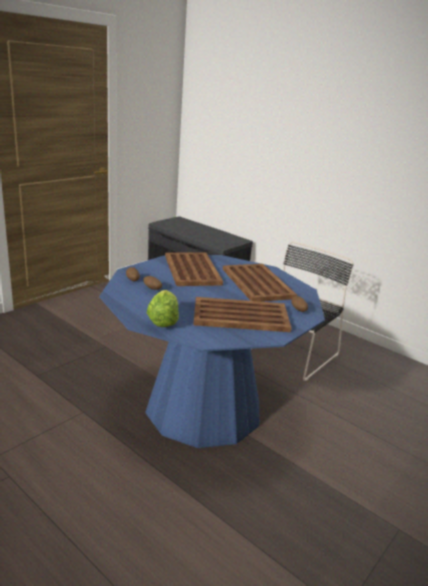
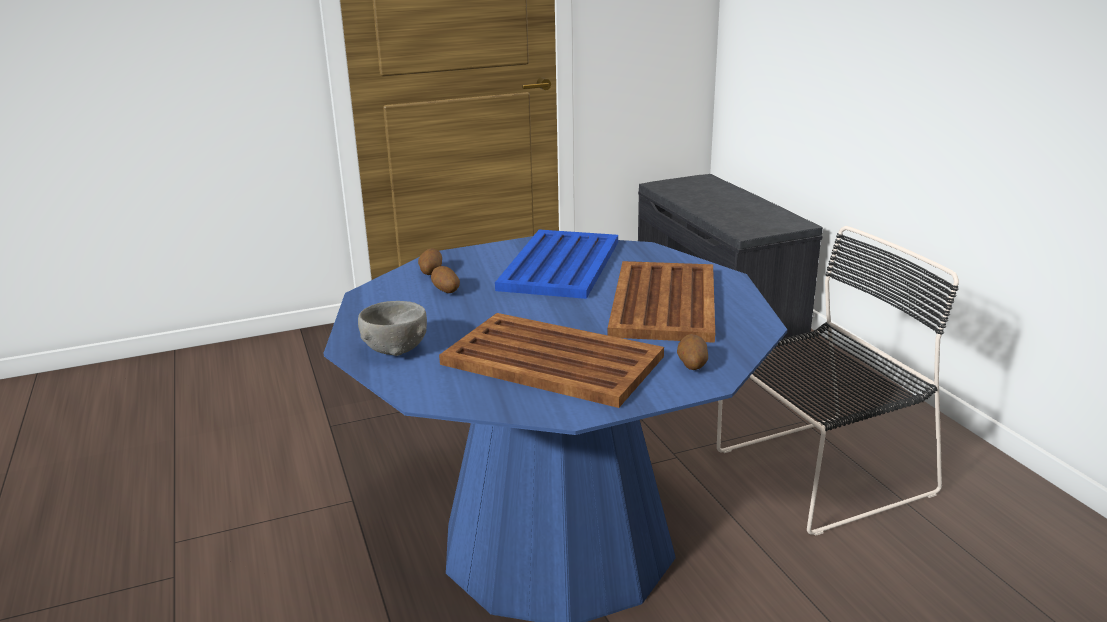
camera: 30 degrees right, 0 degrees up
(163, 321) = (395, 349): lettuce -> grey bowl
(192, 269) = (561, 264): brown tray -> blue tray

